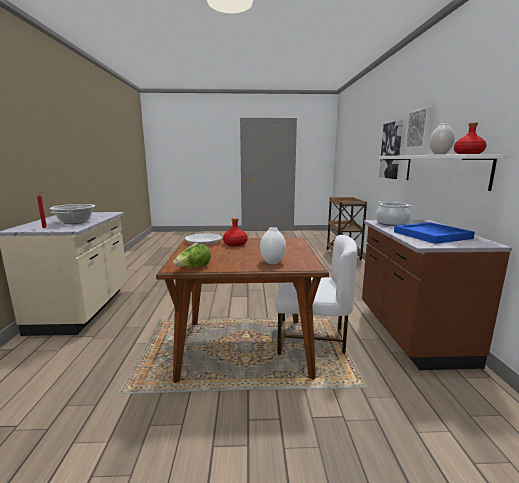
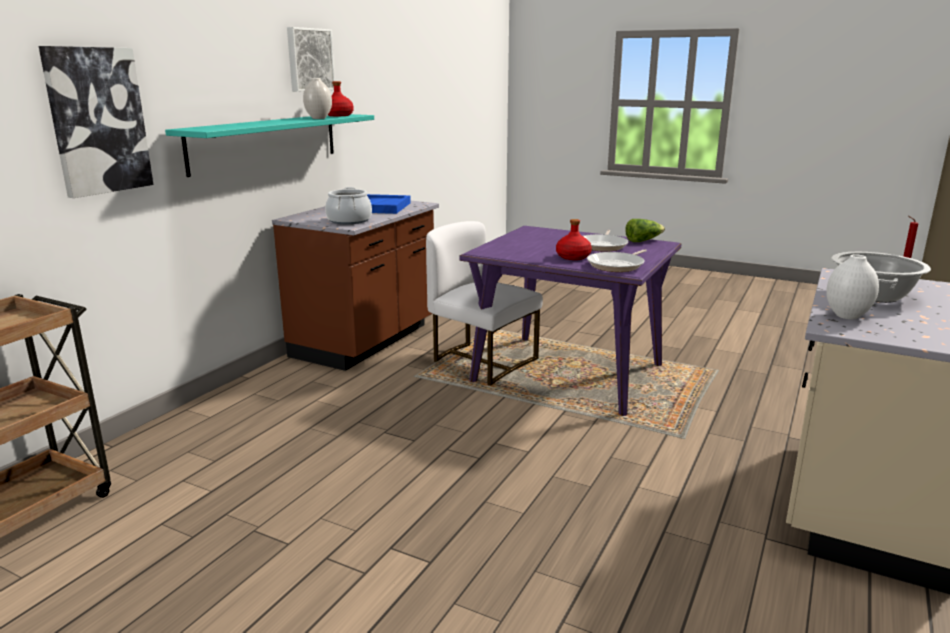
camera: 150 degrees left, 5 degrees up
(224, 256) = (602, 246): none -> frying pan
(244, 347) = (568, 373): brown dining table -> purple dining table
(273, 262) = (559, 235): white vase -> white vase (846, 316)
(419, 129) = (193, 75): picture -> picture (309, 60)
(442, 169) = (266, 142): white shelf -> turquoise shelf

